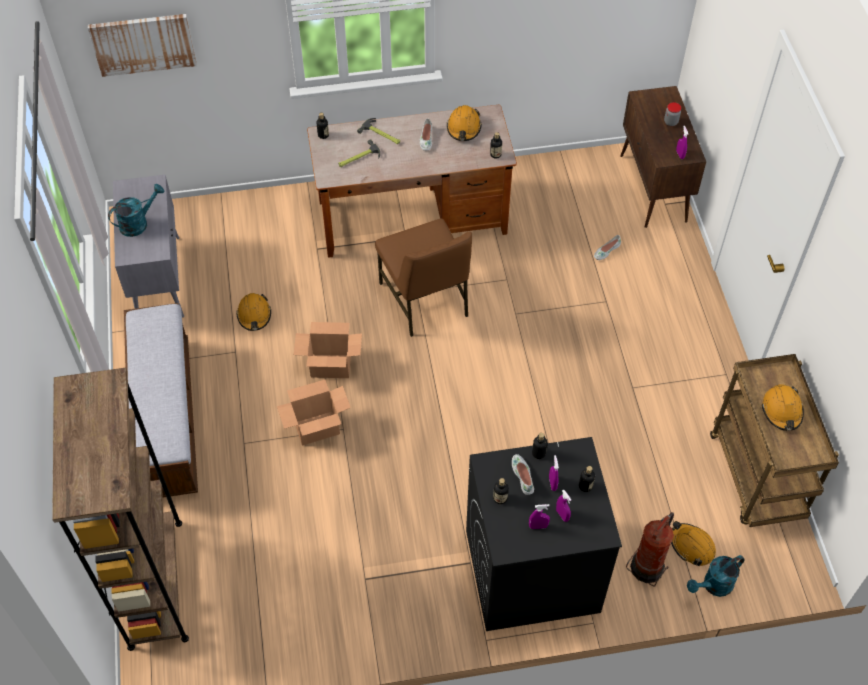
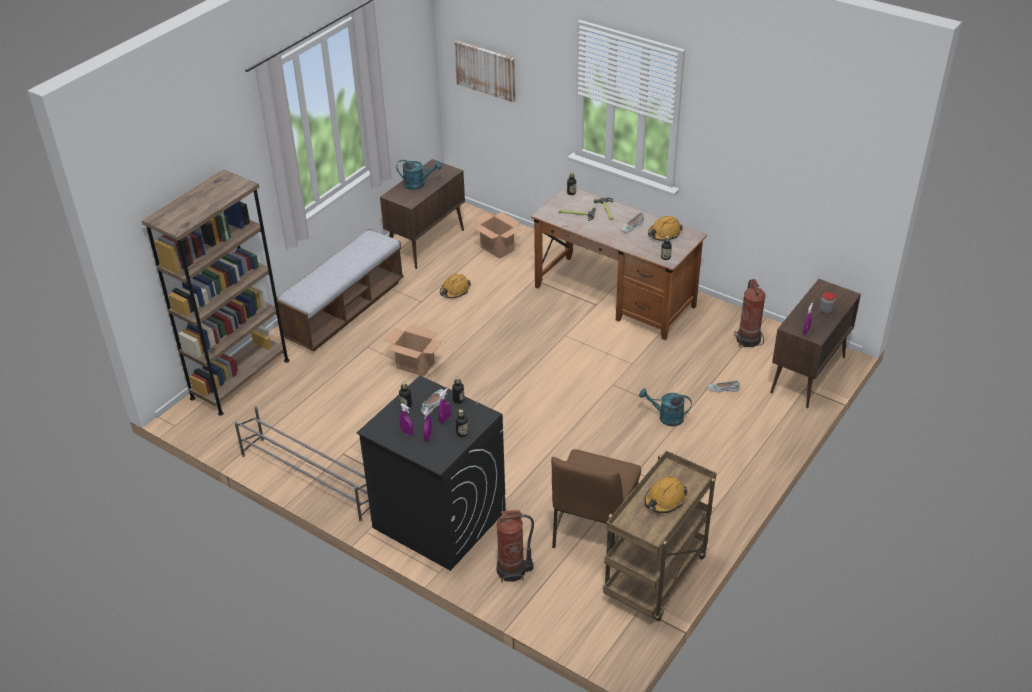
camera: 45 degrees right, 15 degrees down
(158, 278) = (427, 243): grey cabinet -> brown cabinet
(330, 366) = (463, 341): cardboard box -> cardboard box (497, 248)
(365, 631) = (309, 478): none -> grey shoe rack
(425, 300) = (564, 343): brown chair -> brown chair (592, 530)
(570, 184) = (748, 339): none -> fire extinguisher
(691, 546) = (557, 581): orange hard hat -> none
(713, 586) = (541, 612): turquoise watering can -> turquoise watering can (666, 417)

